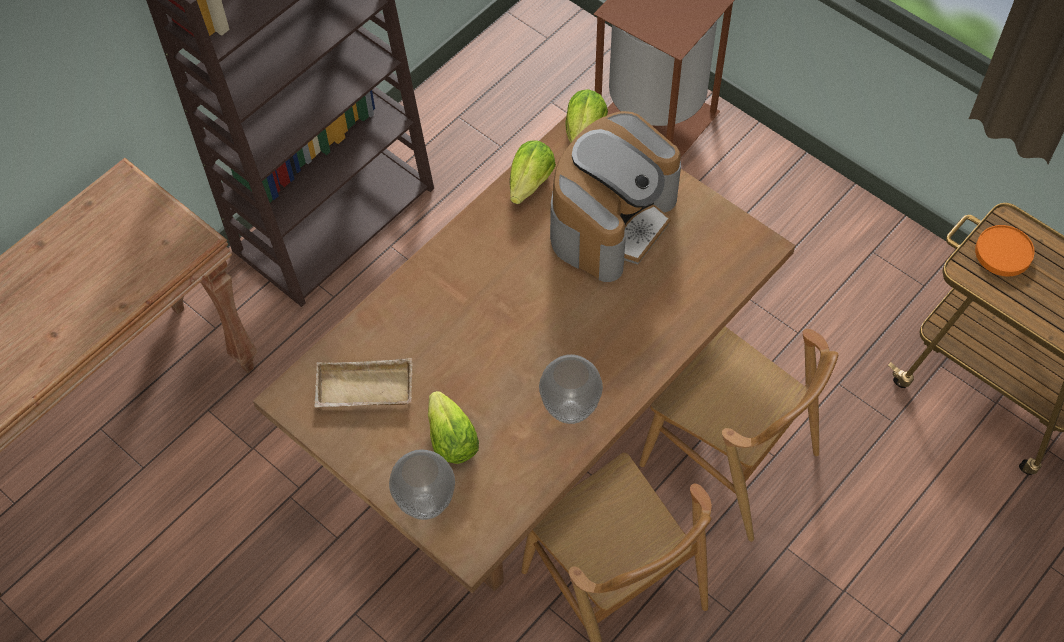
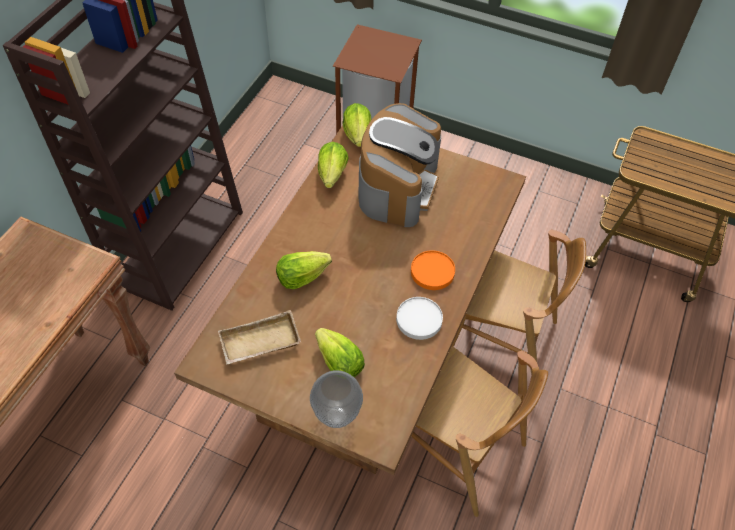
camera: 20 degrees left, 5 degrees down
(442, 317) = (301, 277): none -> lettuce
(571, 410) = (419, 319): vase -> white plate
(1003, 252) = (652, 155): orange plate -> orange plate (432, 271)

